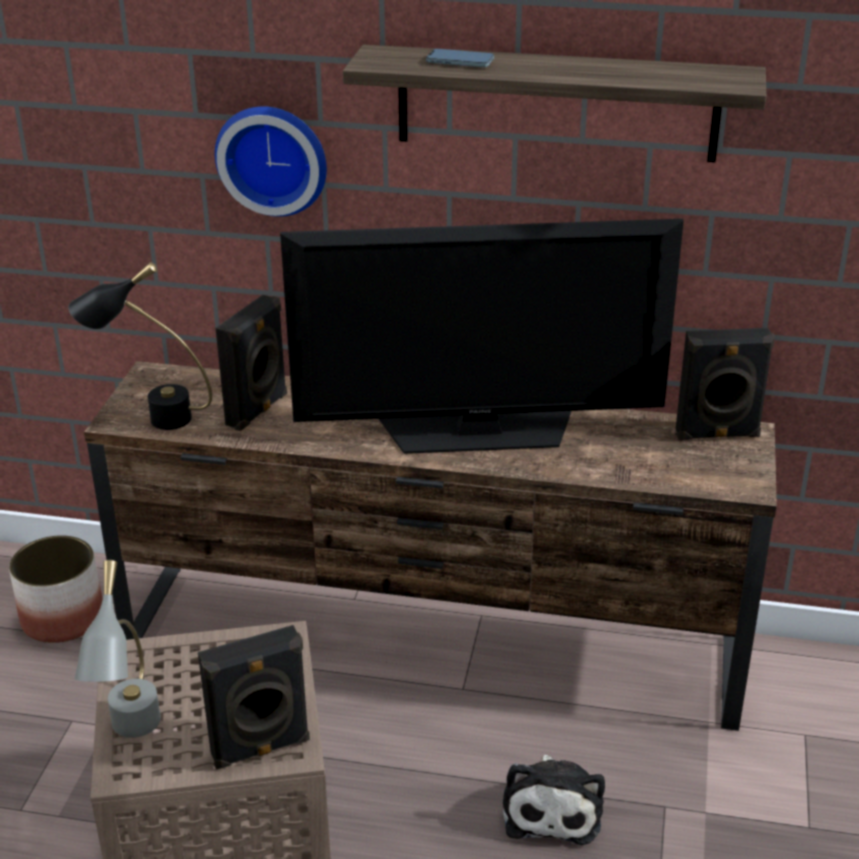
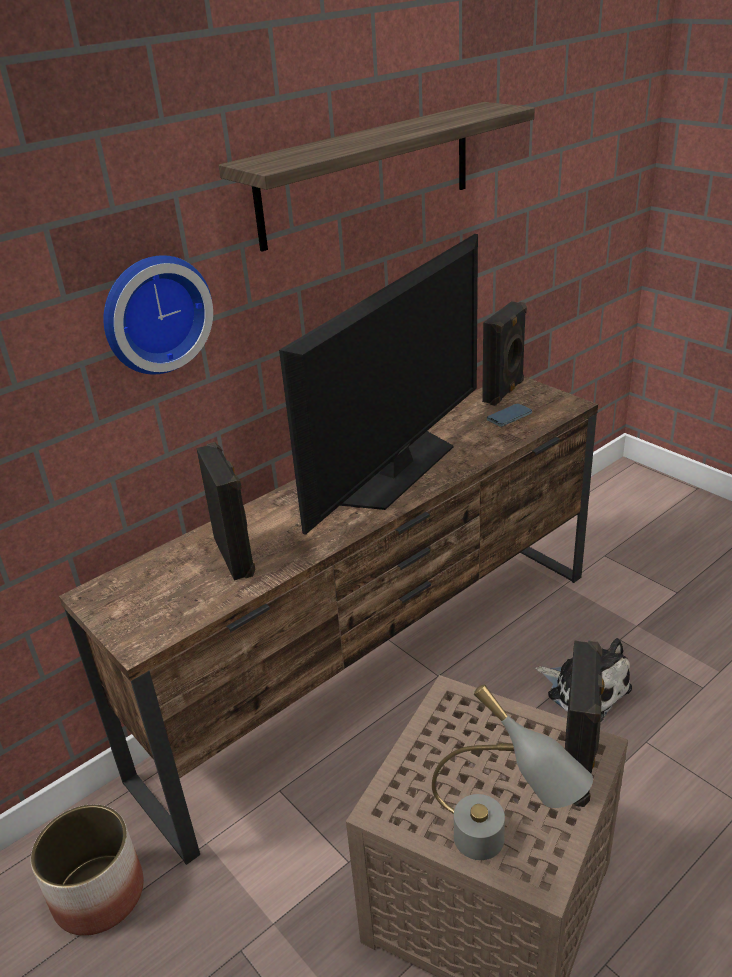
camera: 50 degrees left, 0 degrees up
(151, 417) = (163, 619): black table lamp -> none
(460, 62) = (325, 148): phone -> phone (509, 417)

